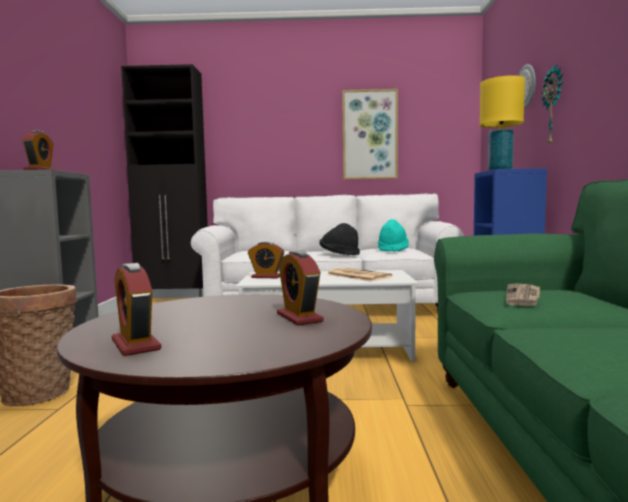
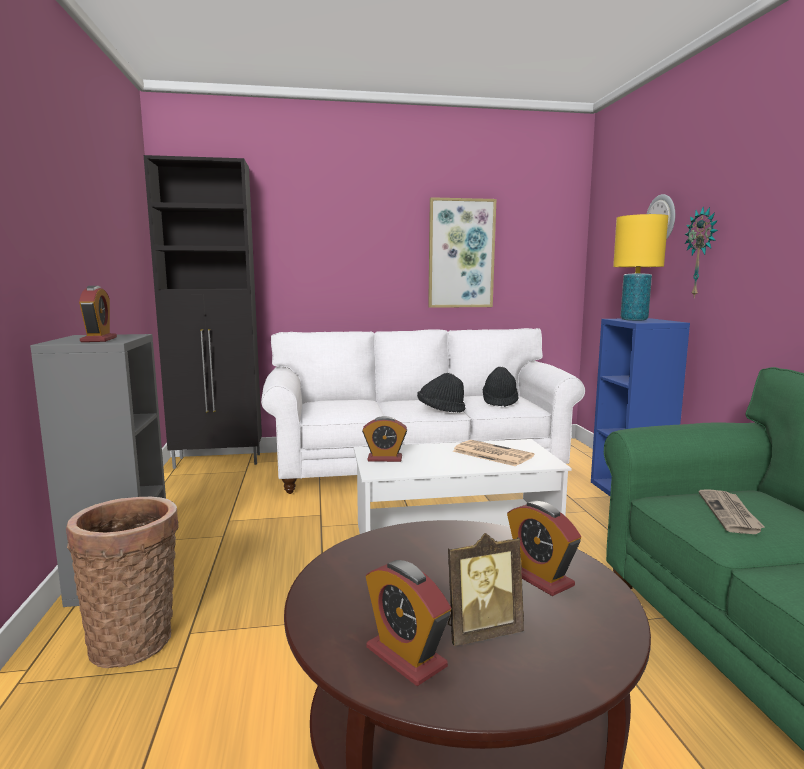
camera: 10 degrees left, 5 degrees up
(212, 337) = (481, 631): none -> picture frame
(393, 250) = (500, 402): turquoise hat -> black hat

